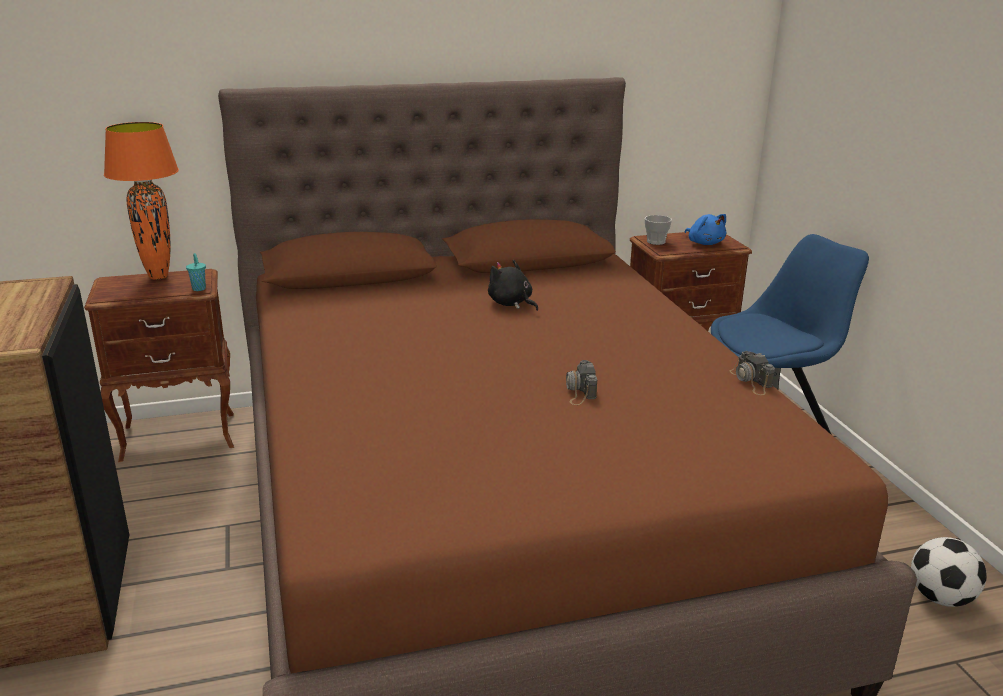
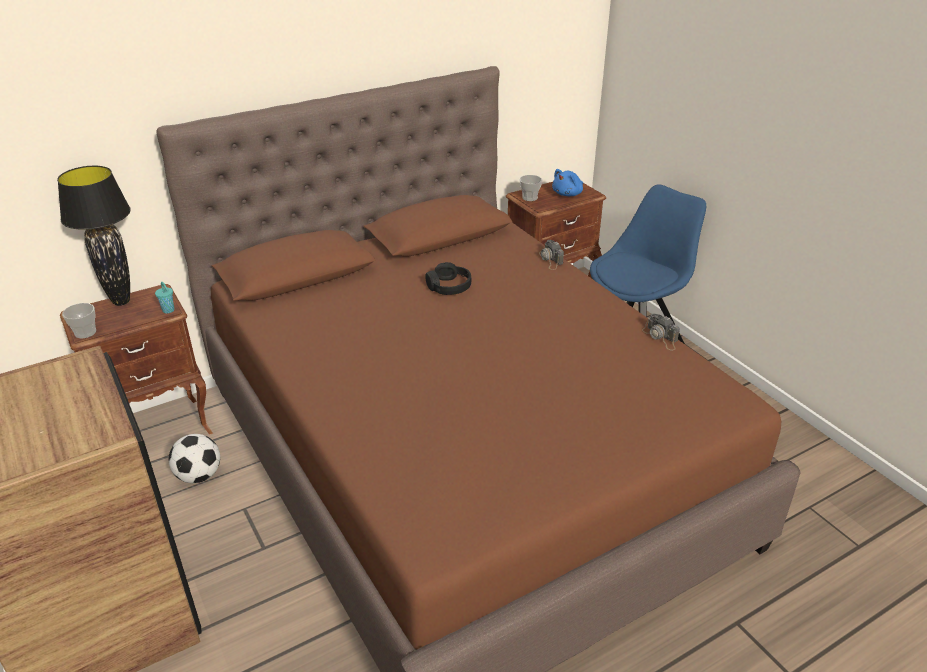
camera: 15 degrees left, 10 degrees up
(105, 296) = (85, 332): none -> cup
(158, 276) = (121, 301): orange table lamp -> black table lamp
(511, 303) = (449, 287): black plush toy -> black headphones
(579, 390) = (543, 369): camera -> camera (550, 260)
(704, 243) = (568, 194): blue plush toy -> blue plush toy turned 90 degrees clockwise
(940, 598) = (787, 459): football -> football (199, 476)

